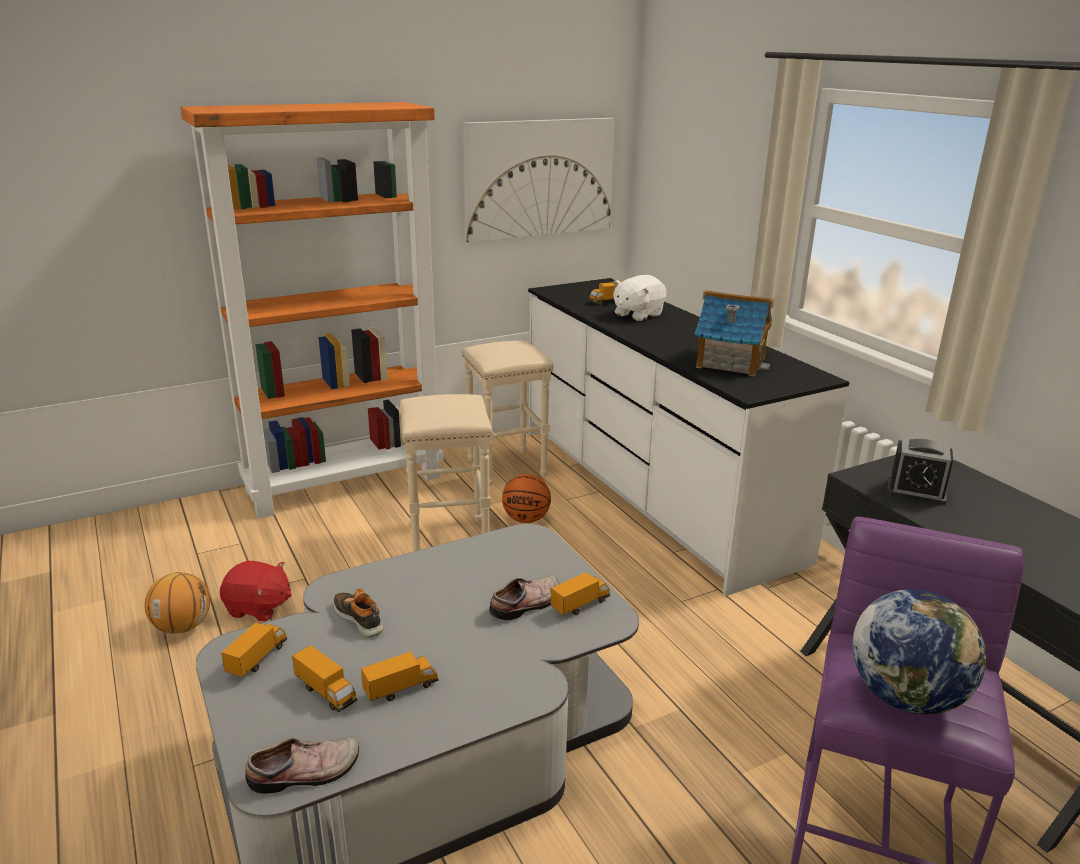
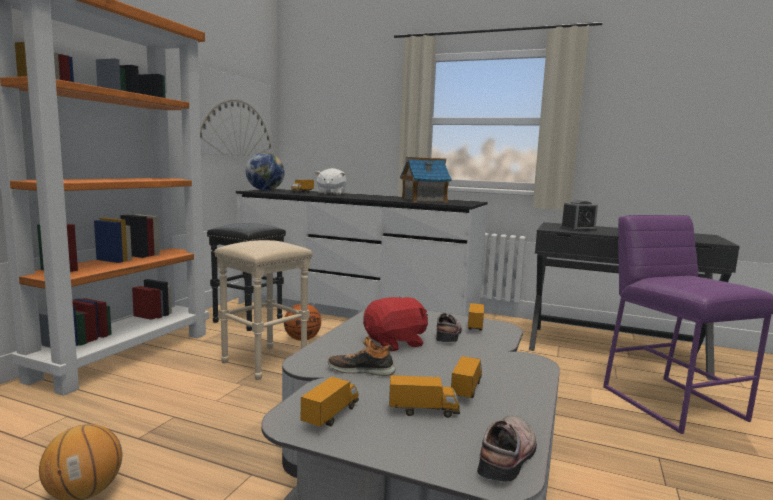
camera: 40 degrees left, 15 degrees down
(257, 660) = (331, 416): toy truck -> toy truck turned 45 degrees clockwise
(258, 608) = (155, 449): red plush toy -> red plush toy (395, 343)
(507, 466) = (248, 319): beige stool -> black stool
(905, 697) = (712, 284): globe -> globe (265, 190)

